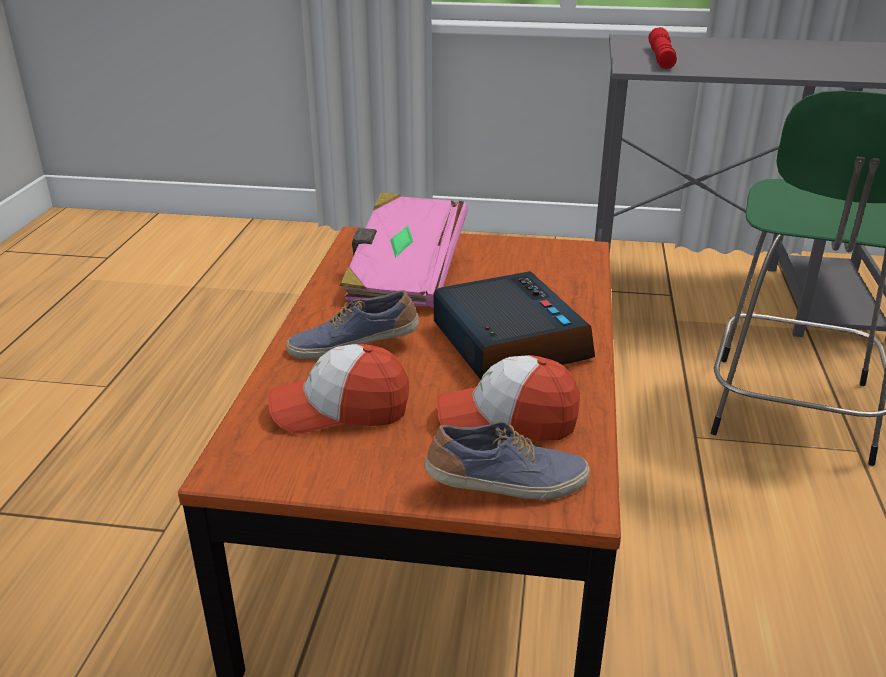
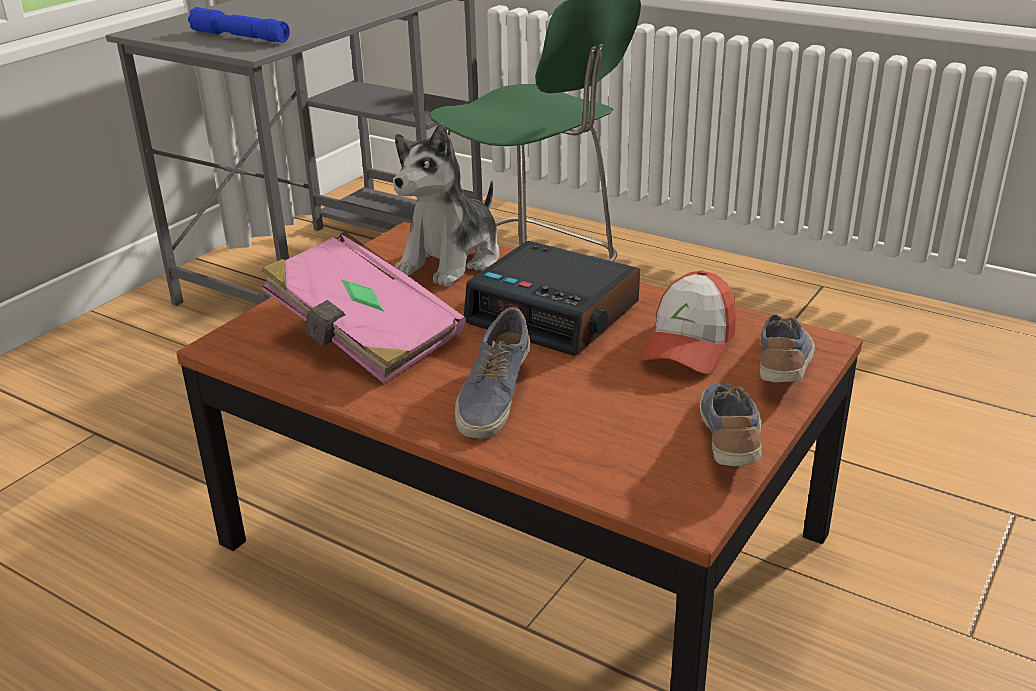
camera: 65 degrees left, 0 degrees up
(340, 409) = (616, 426): cap -> none
(349, 473) = (731, 440): none -> shoe
(508, 341) = (555, 313): alarm clock -> alarm clock turned 150 degrees counterclockwise
(558, 277) = (452, 260): none -> plush toy
(661, 58) = (240, 37): red flashlight -> blue flashlight

